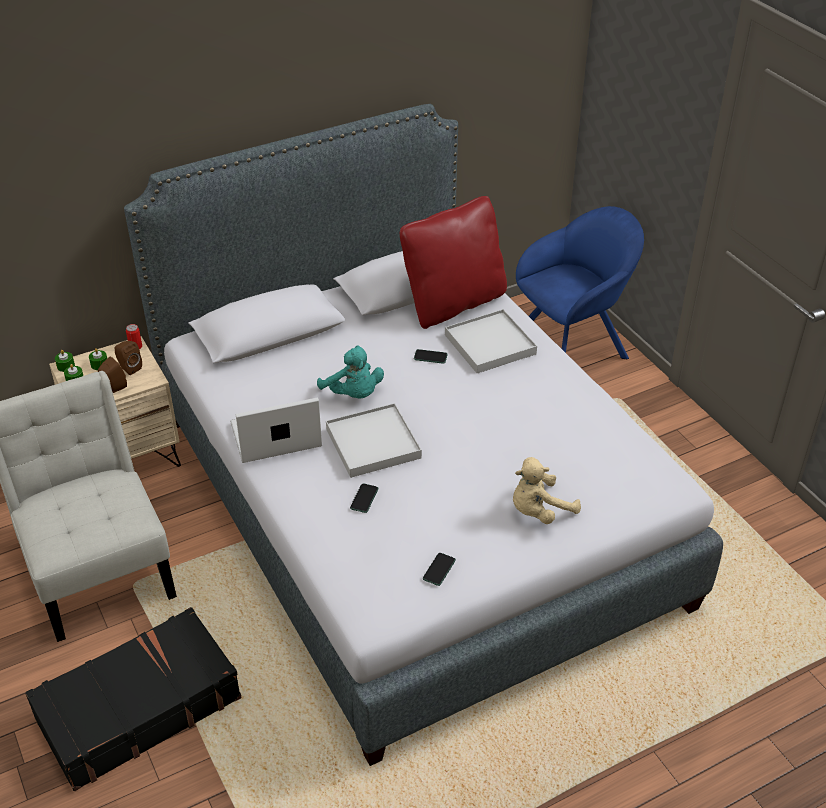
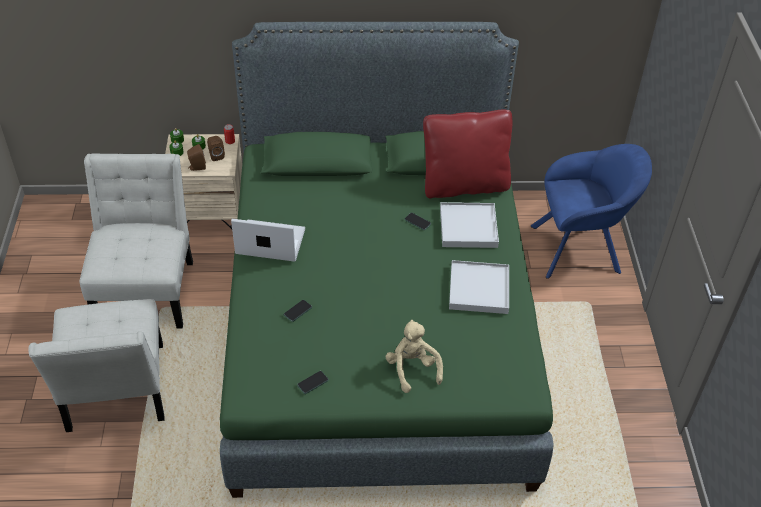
camera: 25 degrees right, 5 degrees up
(138, 708) = (115, 393): black suitcase -> white chair
(353, 394) = (343, 231): turquoise plush toy -> none
(373, 443) = (331, 272): white tray -> white tray (479, 289)
(411, 506) = (377, 327): grey bed -> green bed
(539, 511) = (412, 369): beige plush toy -> beige plush toy turned 75 degrees clockwise

